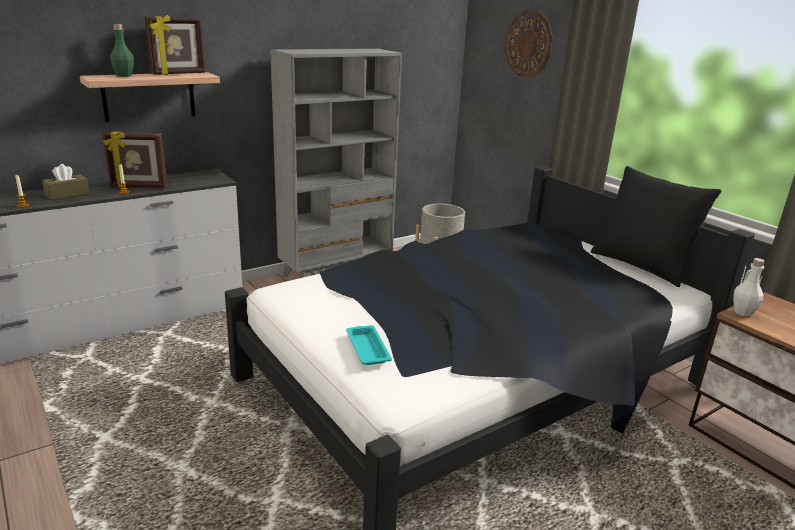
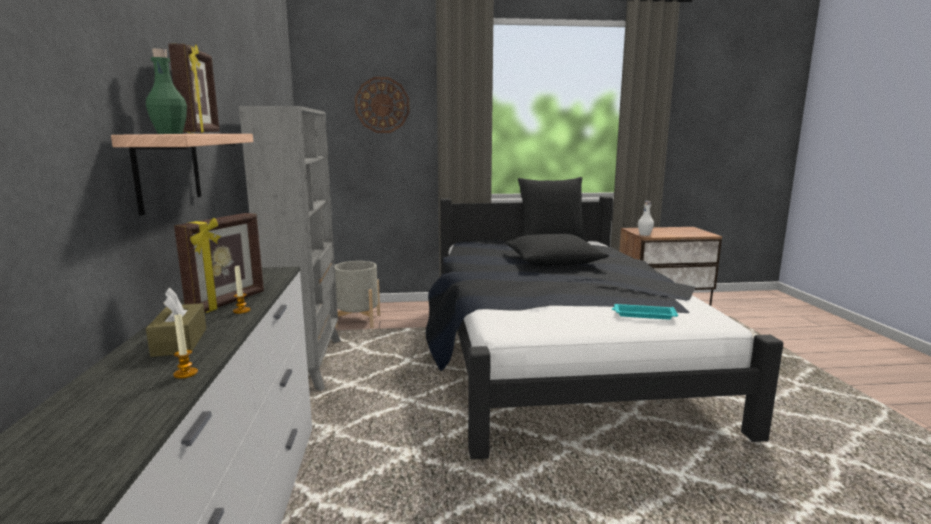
camera: 60 degrees left, 10 degrees down
(520, 278) = (553, 261): none -> black pillow

